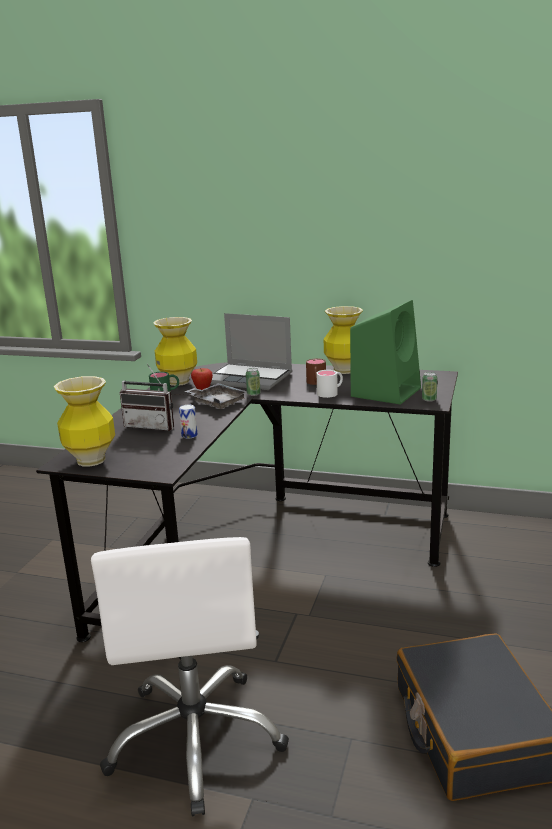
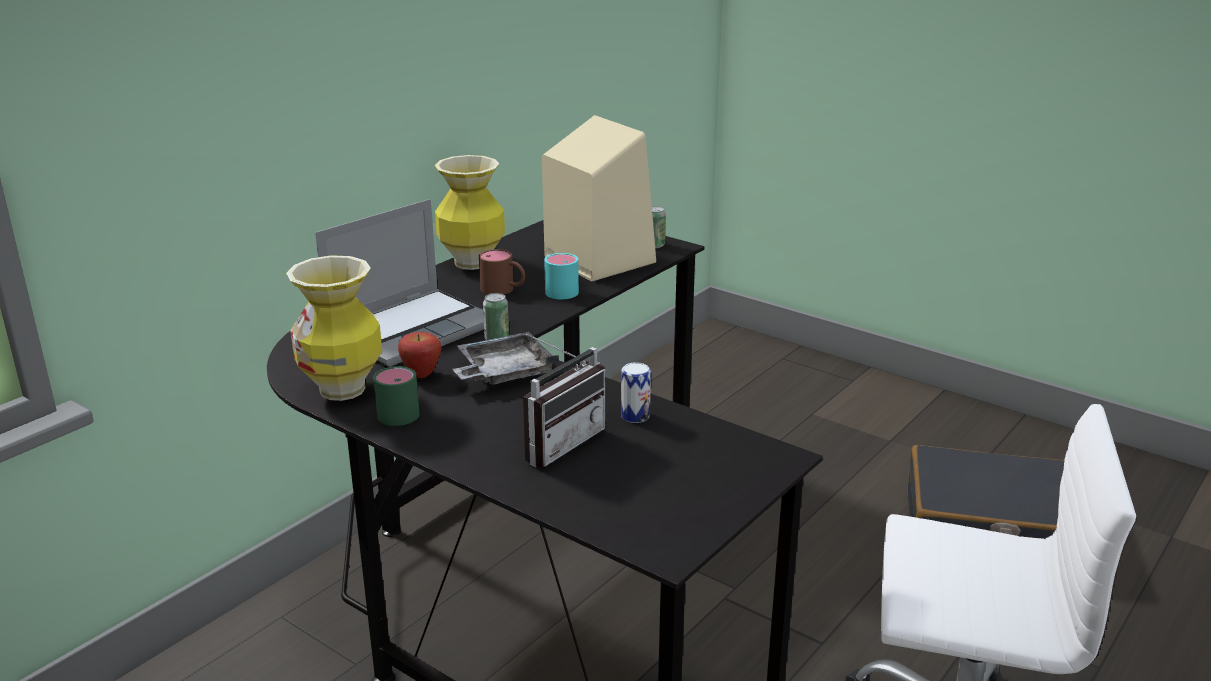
camera: 70 degrees left, 5 degrees up
(91, 460) = (677, 518): vase -> none
(331, 392) = (560, 289): white mug -> turquoise mug
(386, 391) = (597, 259): green speaker -> beige speaker

